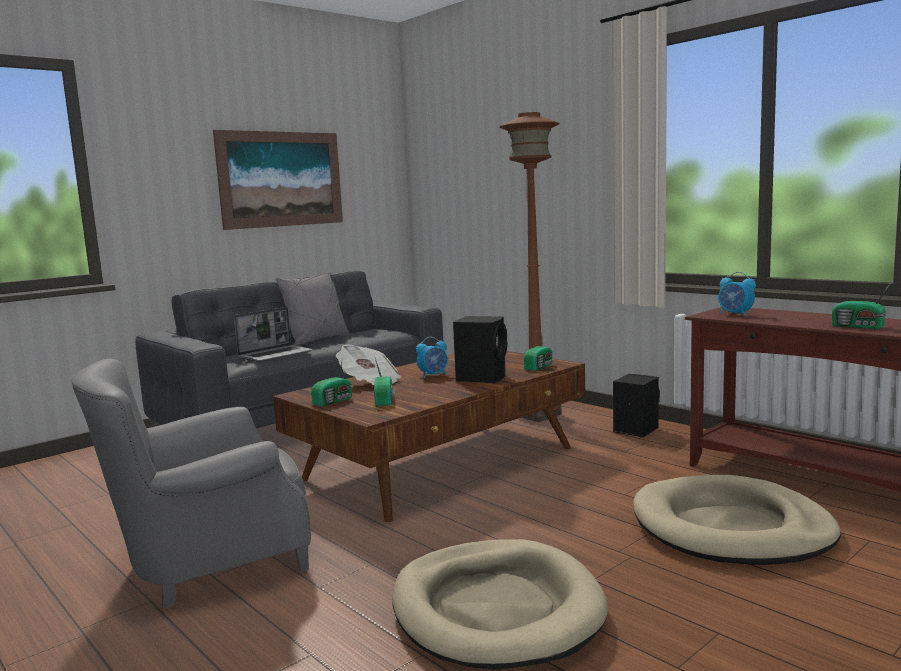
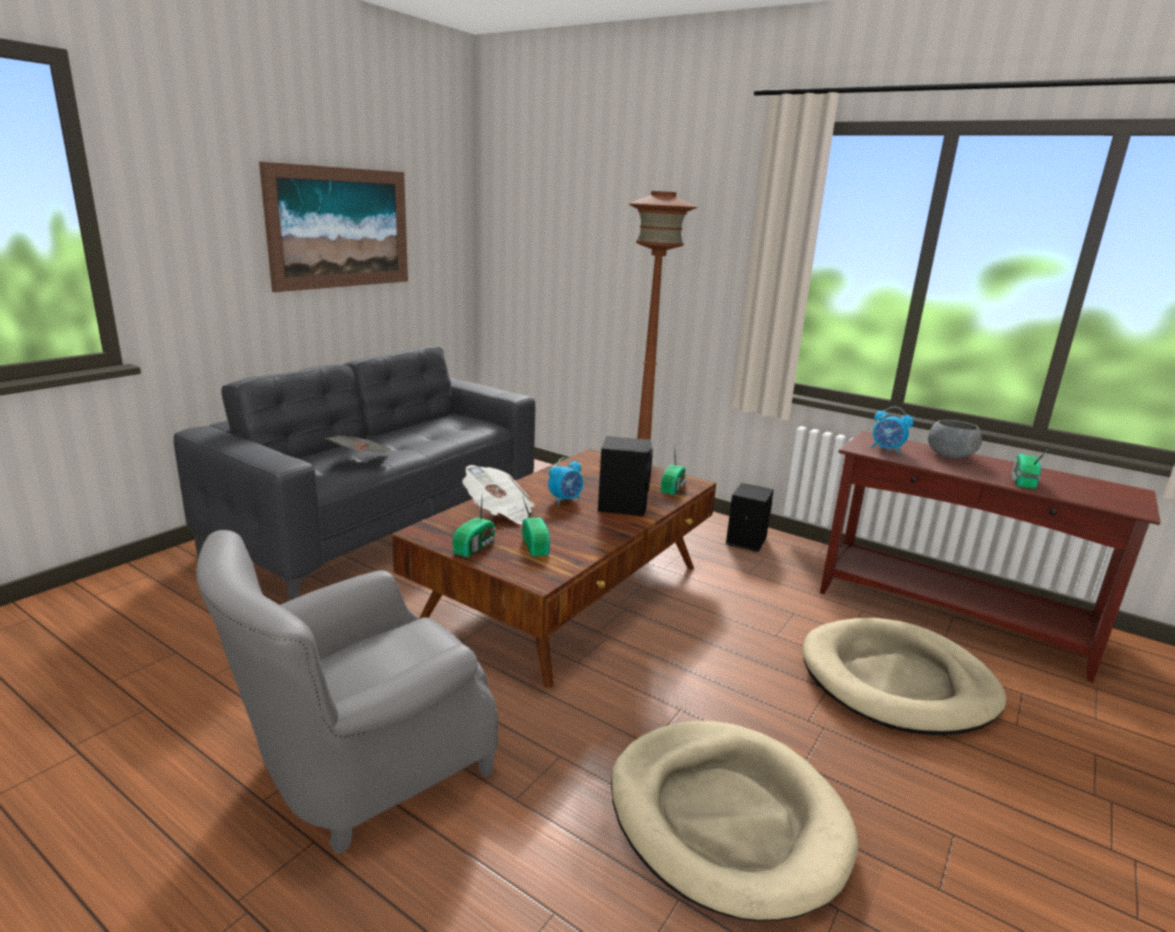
camera: 15 degrees left, 10 degrees up
(276, 355) = (362, 462): laptop -> newspaper
(317, 340) = (396, 433): grey pillow -> none
(800, 315) = (950, 455): none -> grey bowl
(859, 327) = (1022, 481): radio -> radio turned 90 degrees clockwise

